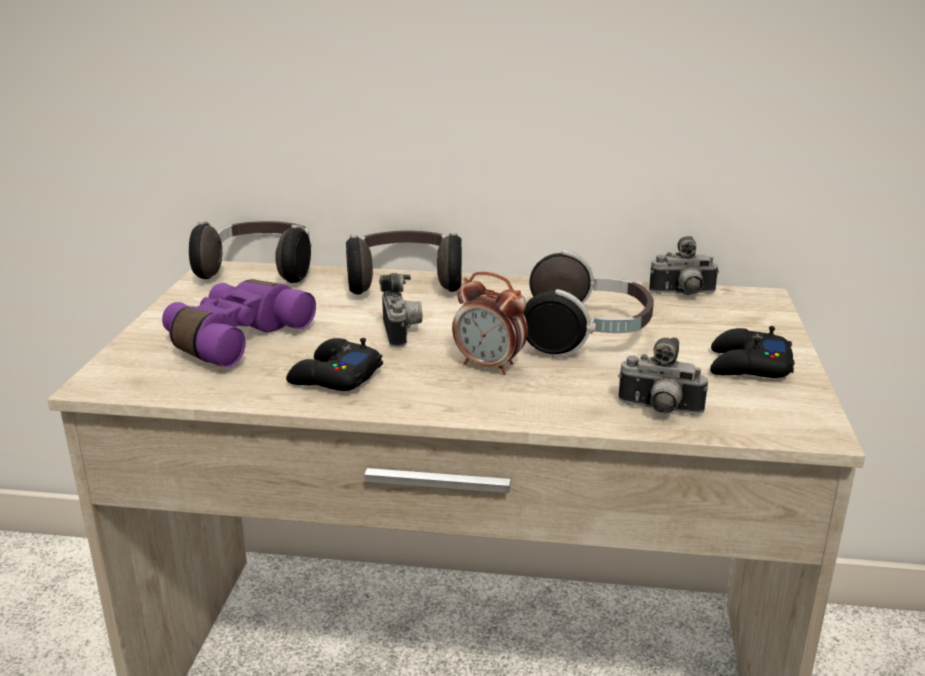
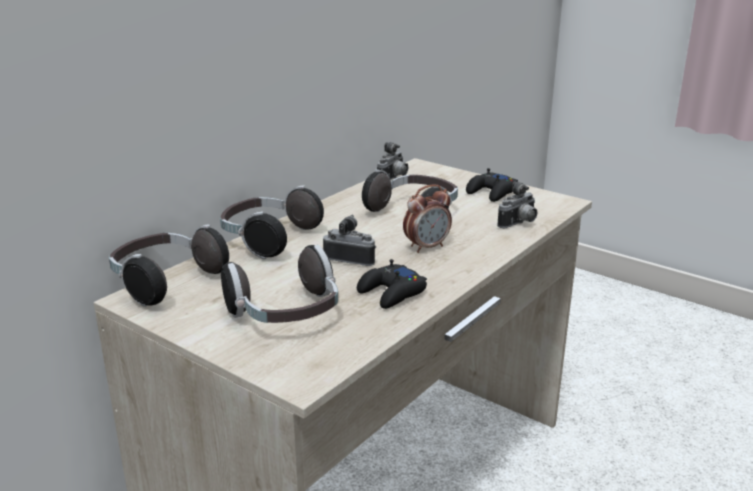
camera: 60 degrees left, 0 degrees up
(234, 339) = (286, 315): purple binoculars -> headphones

